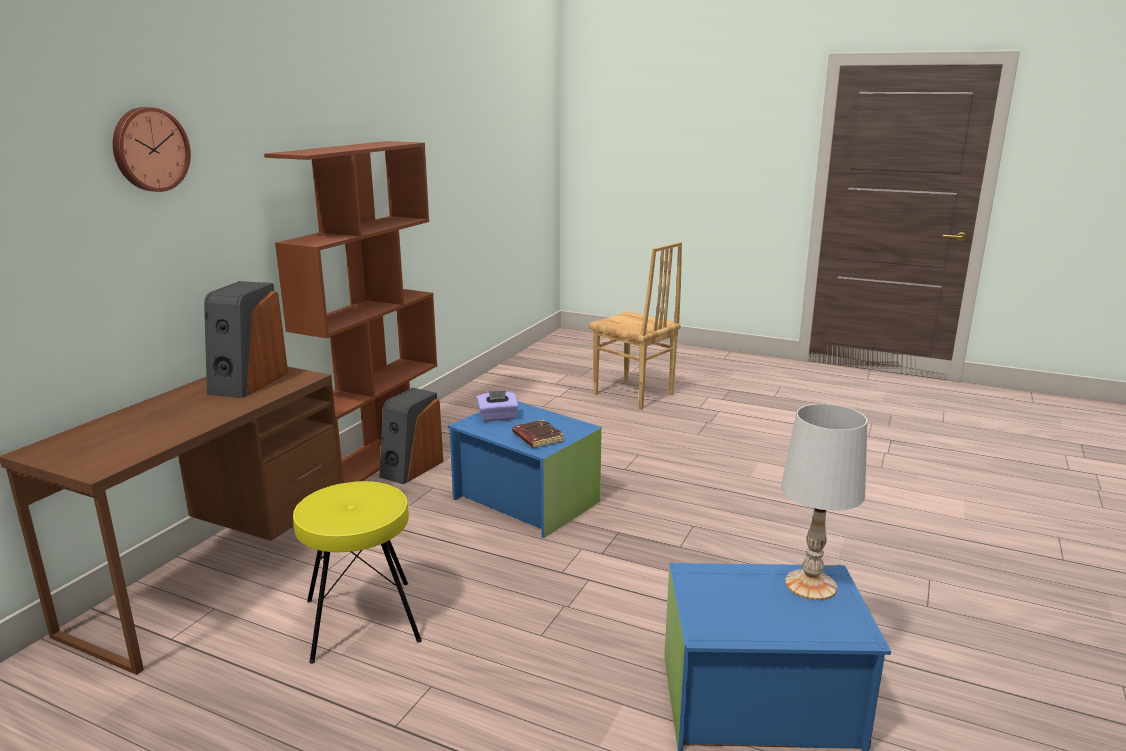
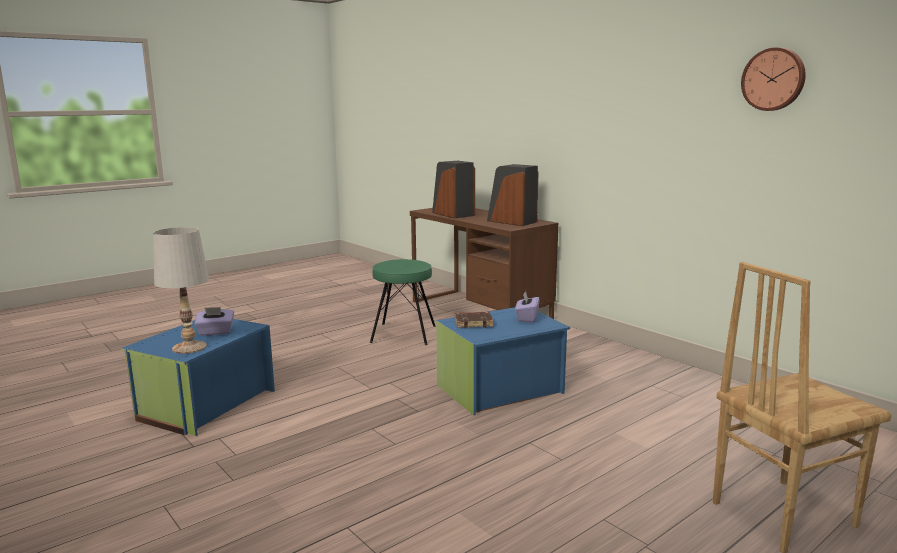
camera: 115 degrees right, 5 degrees down
(149, 149) = (530, 84): wall clock -> wall clock (774, 79)
(361, 620) = (403, 334): yellow stool -> green stool
(377, 454) = (621, 352): brown bookcase -> none
(411, 468) = (587, 360): speaker -> speaker (452, 214)
(744, 593) = (215, 332): none -> purple tissue box

